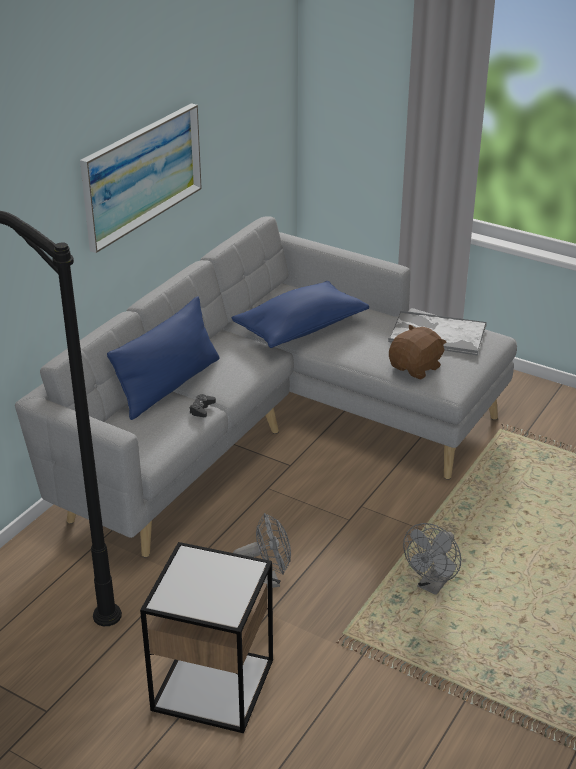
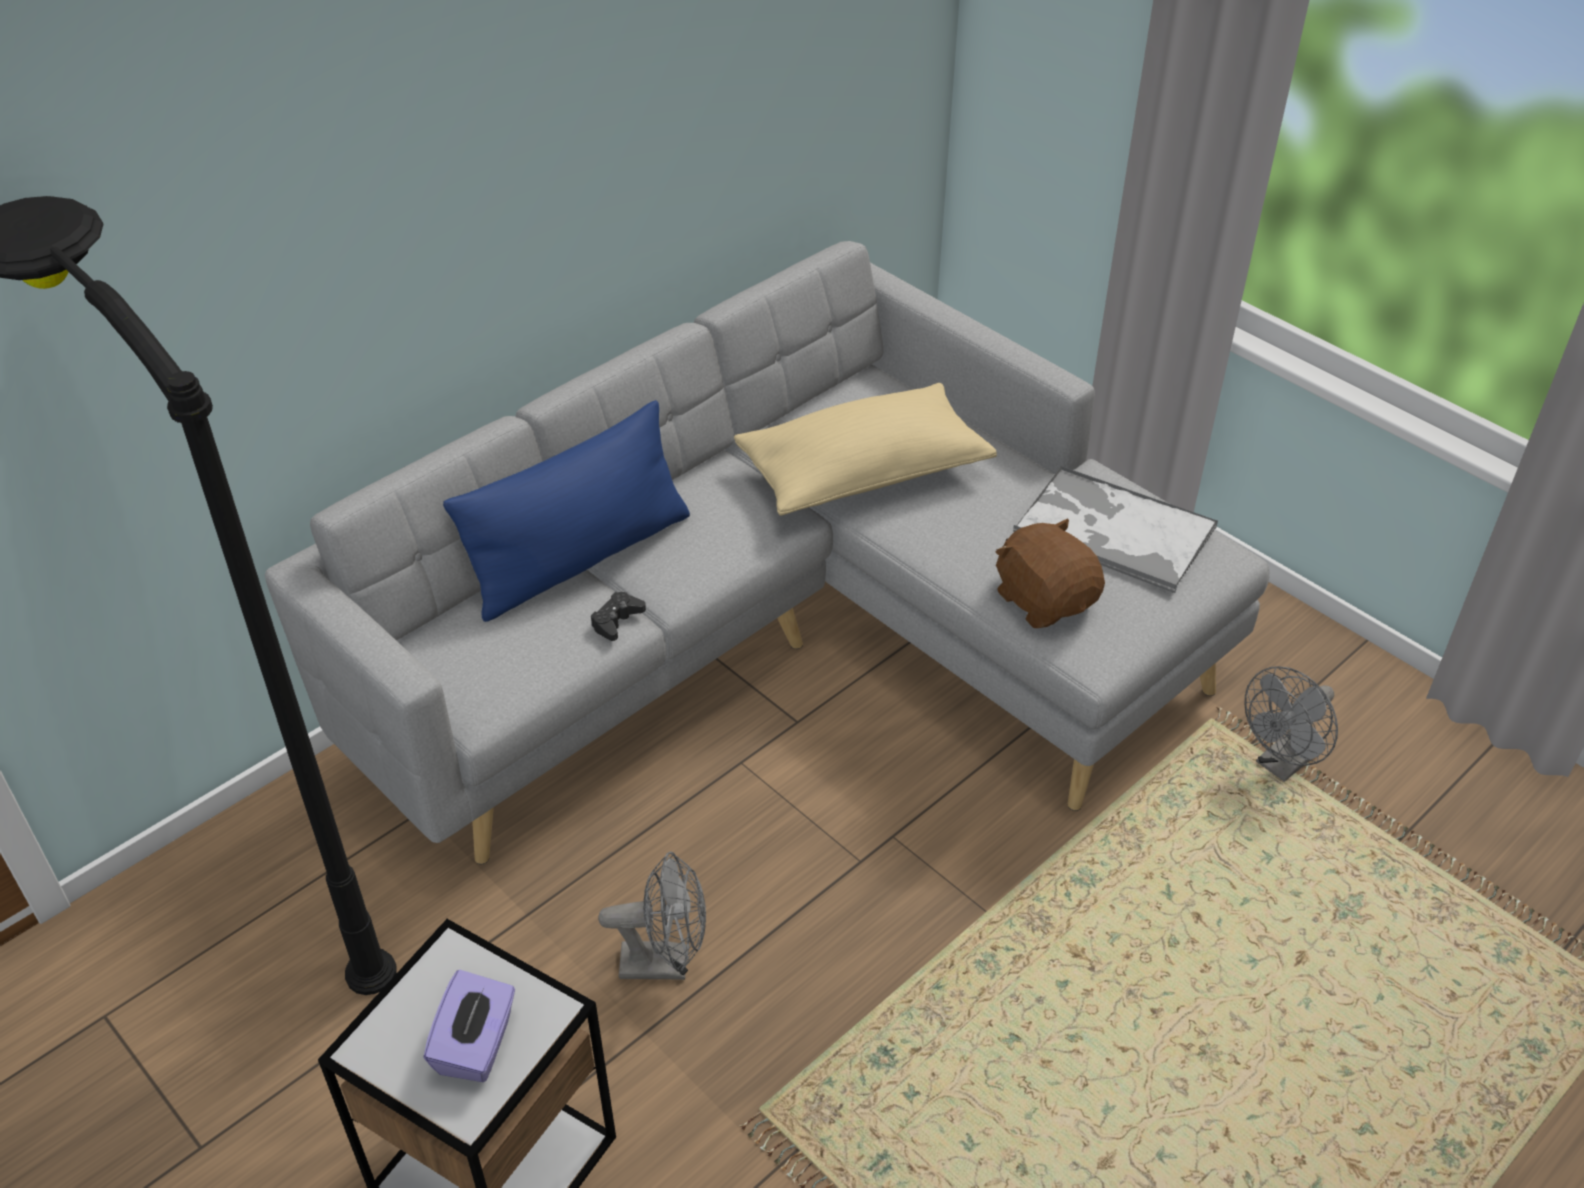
camera: 15 degrees right, 10 degrees up
(142, 174) = (568, 162): picture -> none
(220, 588) = (476, 1045): none -> purple tissue box
(300, 329) = (863, 473): blue pillow -> beige pillow
(416, 368) = (1045, 600): brown plush toy -> brown plush toy turned 90 degrees counterclockwise
(432, 585) = (962, 1041): grey fan -> grey fan (1281, 764)

